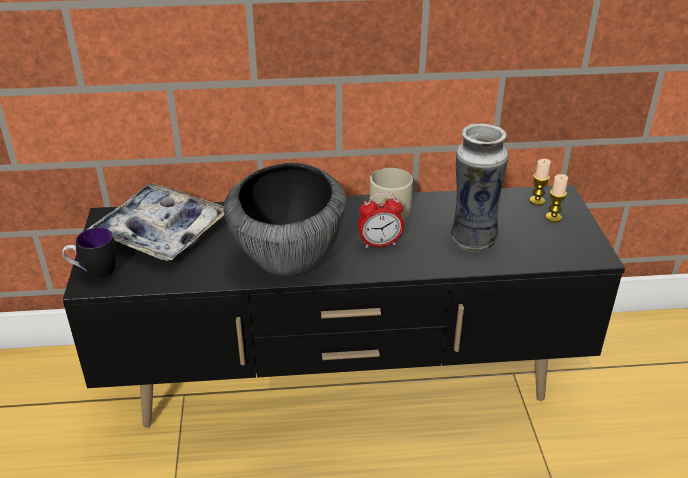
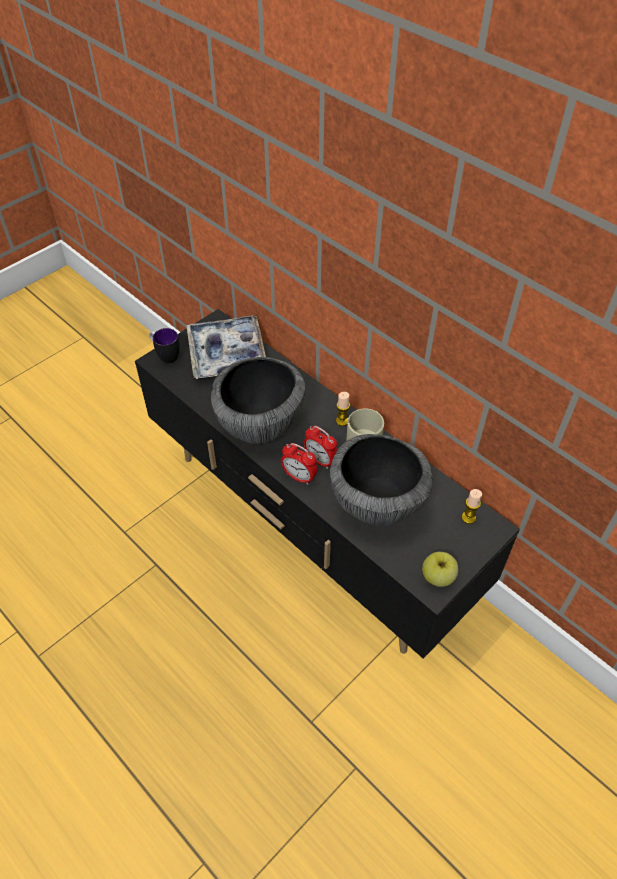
camera: 50 degrees right, 15 degrees up
(384, 266) = (299, 477): none -> alarm clock
(472, 239) = (377, 505): vase -> bowl
(553, 217) = (456, 539): candle -> candle (342, 421)
(585, 247) = (438, 577): none -> apple

